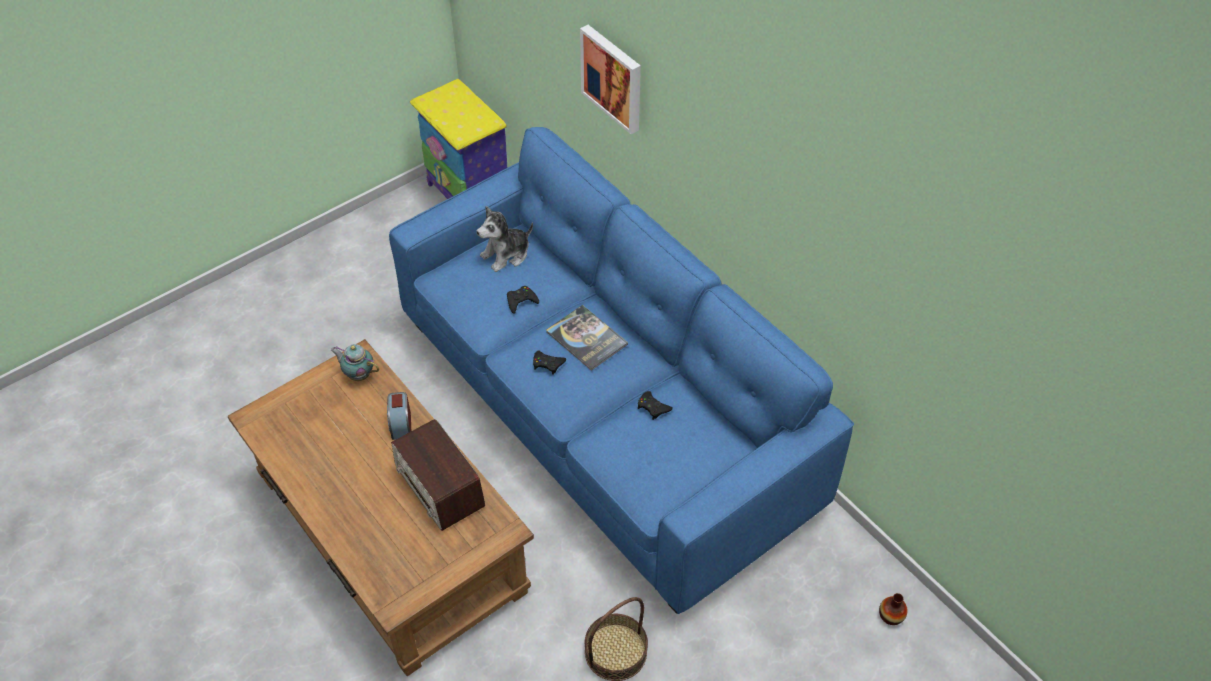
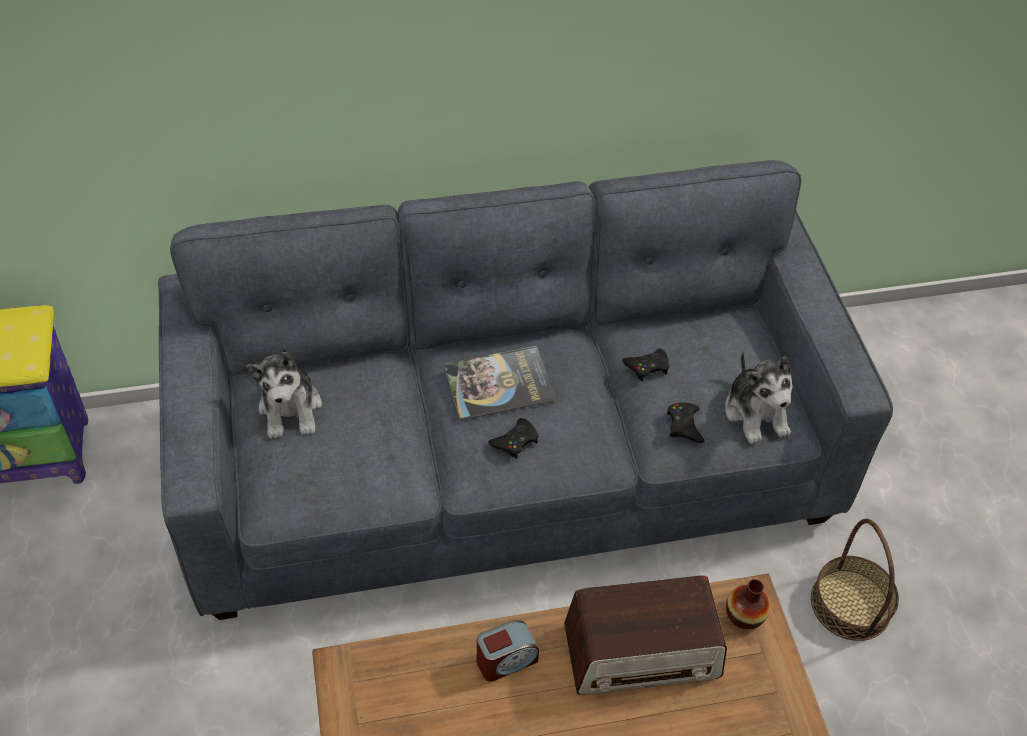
camera: 65 degrees left, 0 degrees up
(358, 374) = (378, 683): teapot -> none
(401, 424) = (506, 660): alarm clock -> alarm clock turned 45 degrees counterclockwise
(521, 301) = (388, 426): black game controller -> black game controller (684, 425)
(606, 412) = (509, 466): blue sofa -> grey sofa
(613, 77) = (281, 65): picture -> none
(655, 482) = (756, 413): none -> plush toy
(891, 615) = (898, 345): vase -> vase (744, 614)

